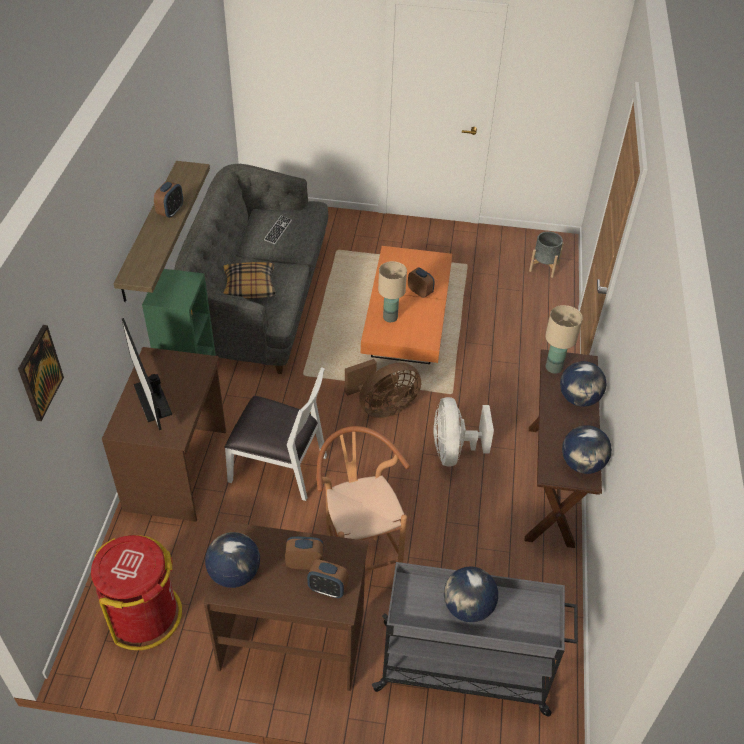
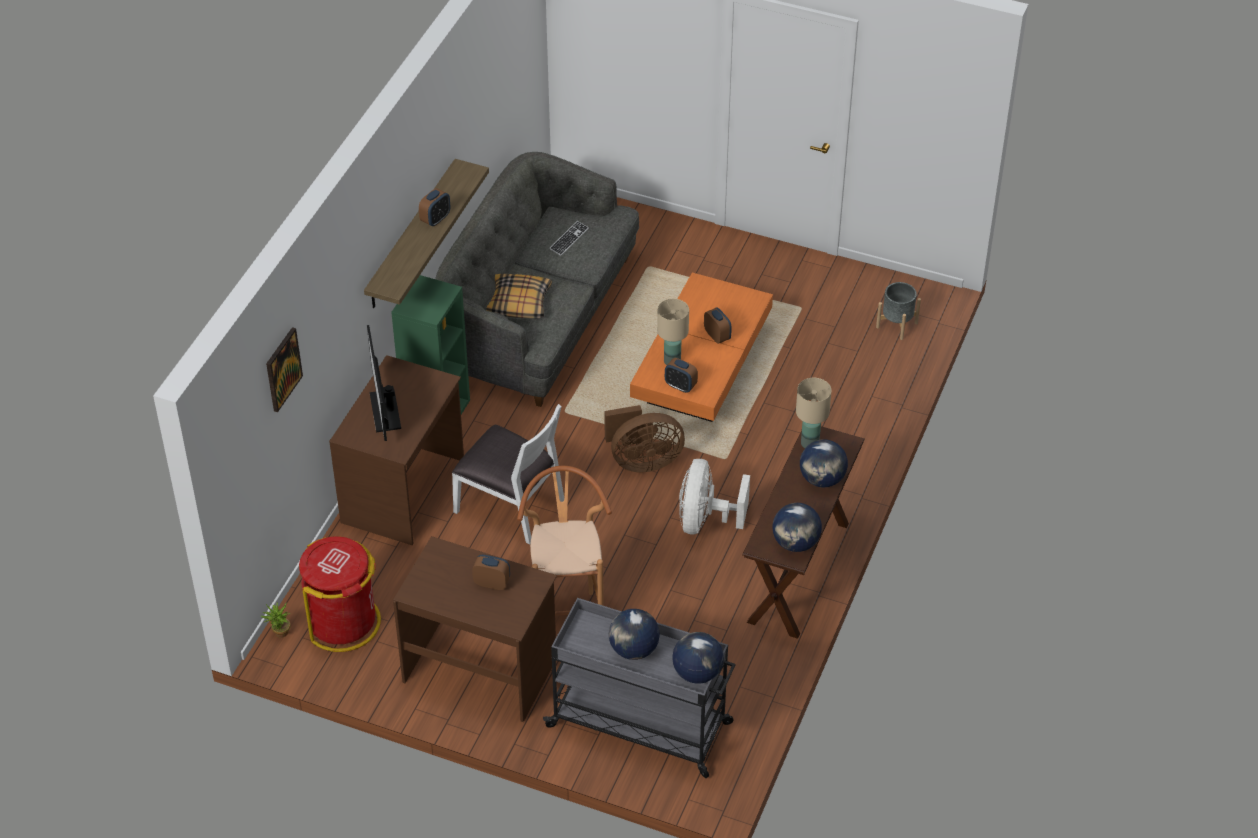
camera: 15 degrees right, 0 degrees up
(80, 641) = (279, 634): none -> potted plant
(235, 573) = (426, 581): globe -> globe (697, 672)
(328, 589) = (506, 608): alarm clock -> alarm clock (680, 386)

